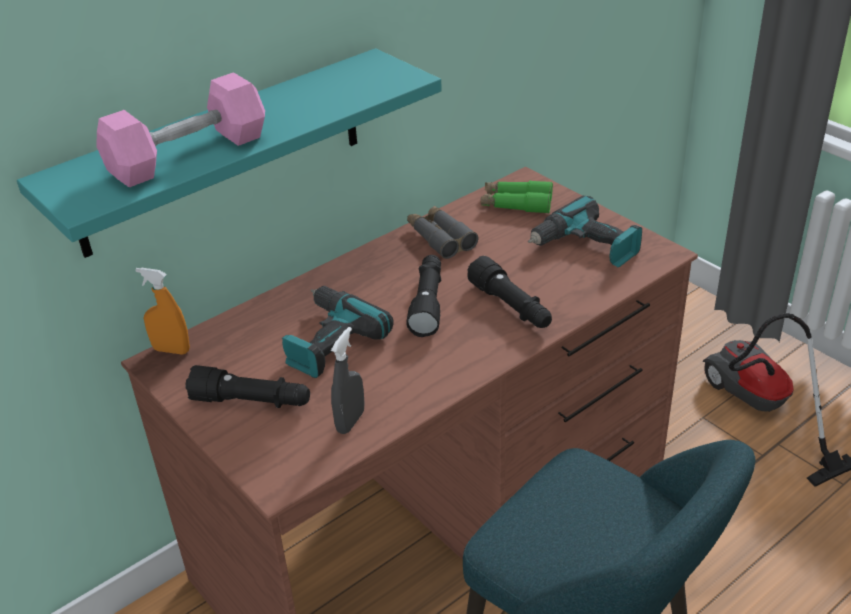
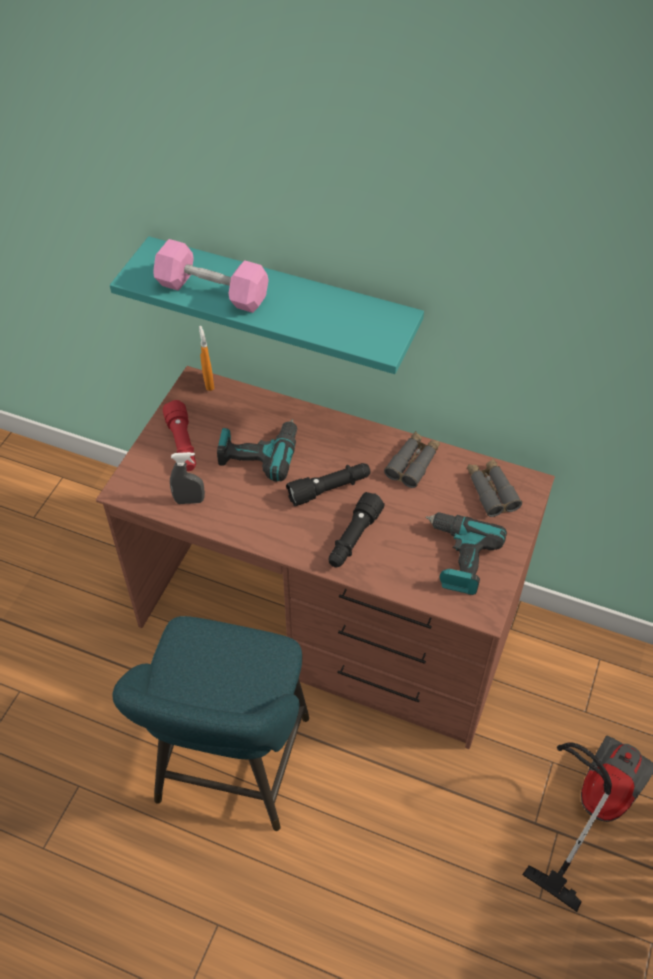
camera: 60 degrees right, 15 degrees up
(252, 402) = (182, 444): black flashlight -> red flashlight
(516, 204) = (491, 491): green binoculars -> grey binoculars

